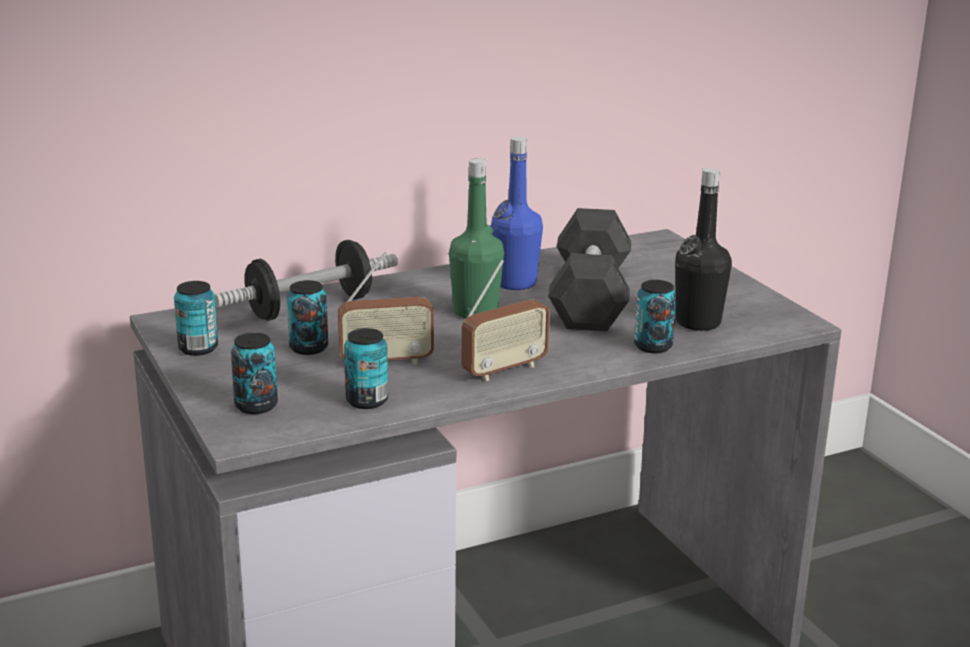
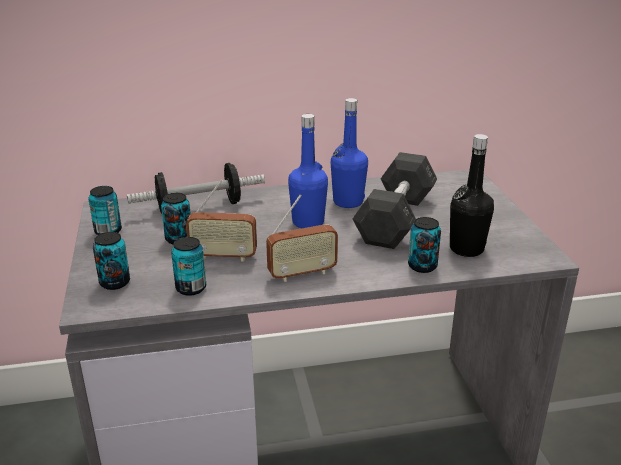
camera: 15 degrees right, 5 degrees up
(475, 312) = (308, 222): green bottle -> blue bottle

